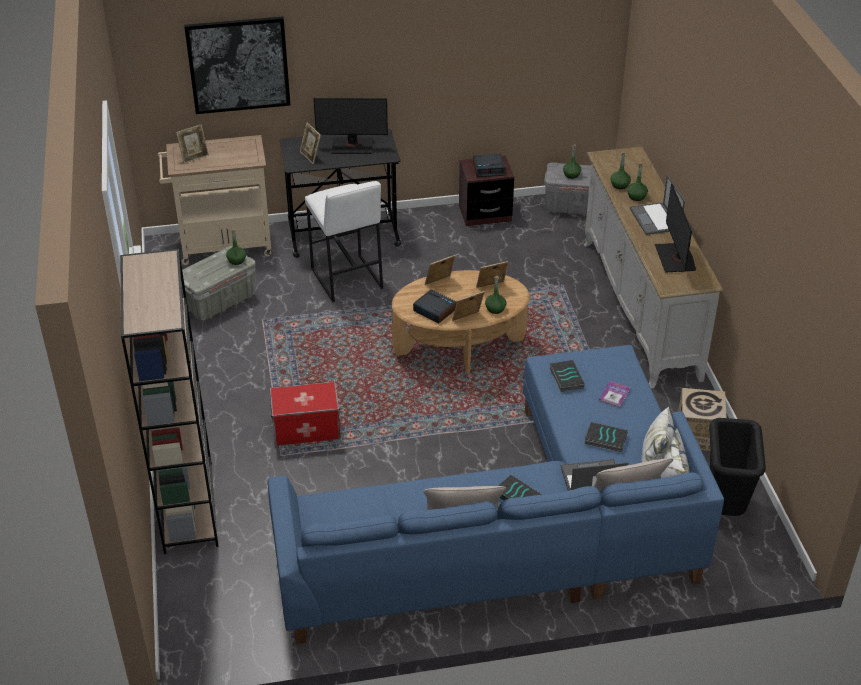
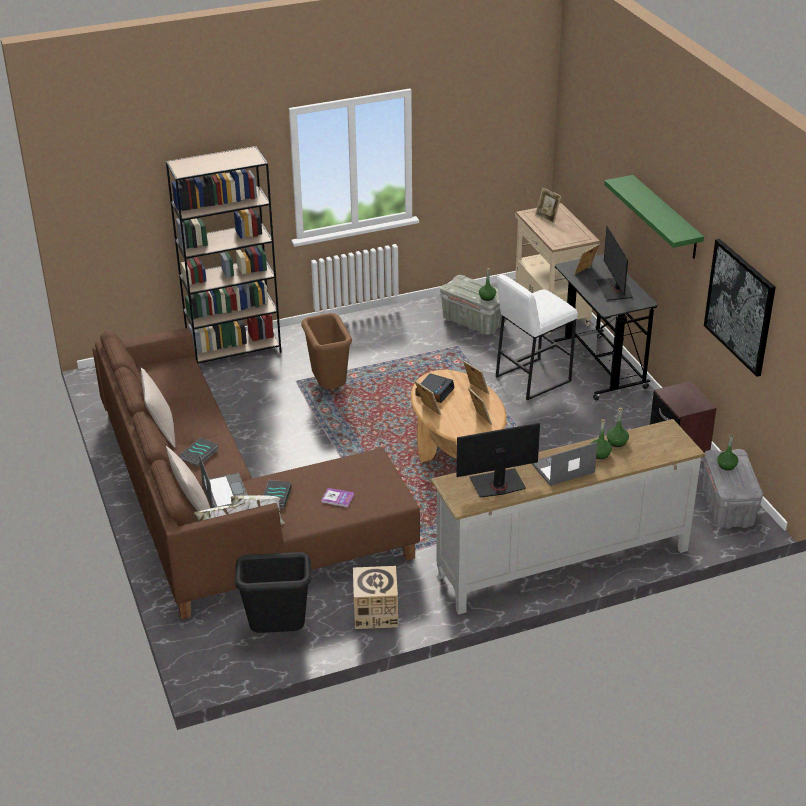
camera: 80 degrees right, 5 degrees down
(238, 65) = (602, 169): picture -> picture (740, 306)
(306, 428) = (329, 388): storage box -> brown trash can
(375, 45) = (665, 217): none -> green shelf
(489, 169) = (684, 400): alarm clock -> none
(495, 309) = (448, 424): green bottle -> none
(518, 534) = (227, 510): blue sofa -> brown sofa
(565, 378) = (354, 468): book -> none

